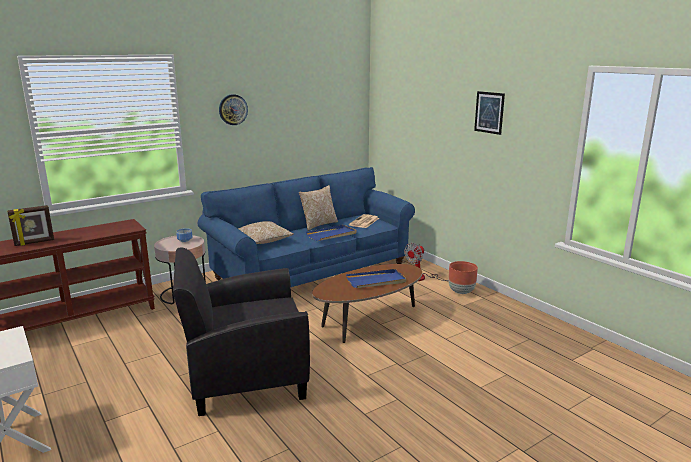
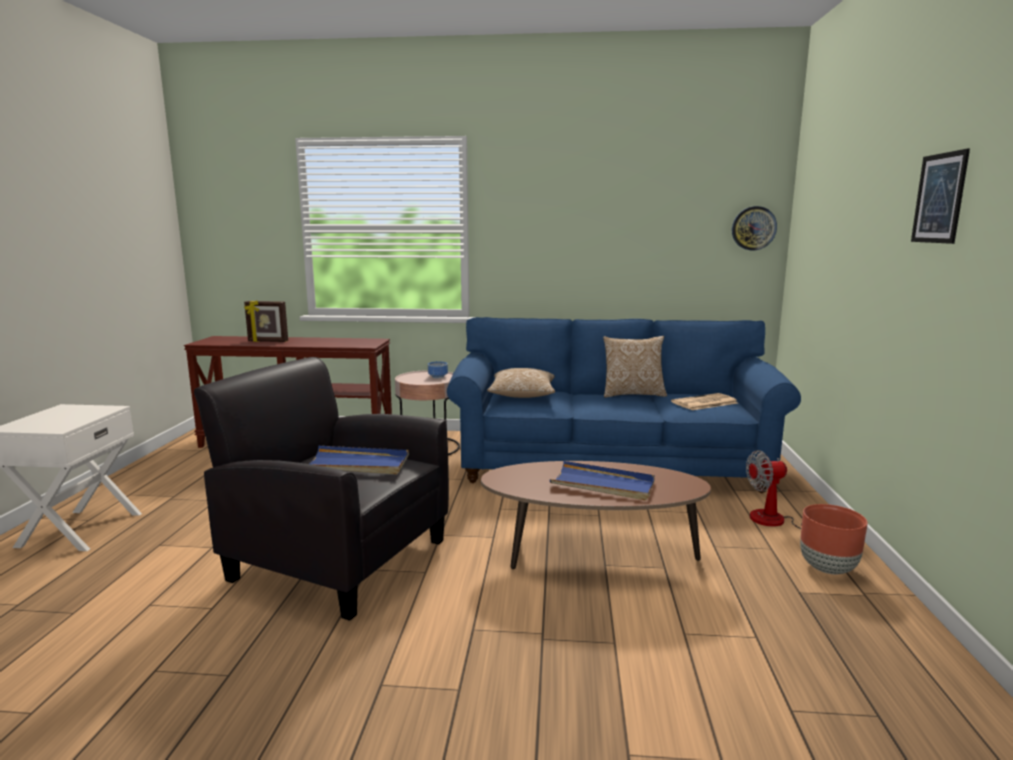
camera: 40 degrees right, 5 degrees down
(233, 109) = (543, 213): wall clock -> wall clock (753, 228)
(332, 235) = (627, 408): blue tray -> blue tray (357, 464)

